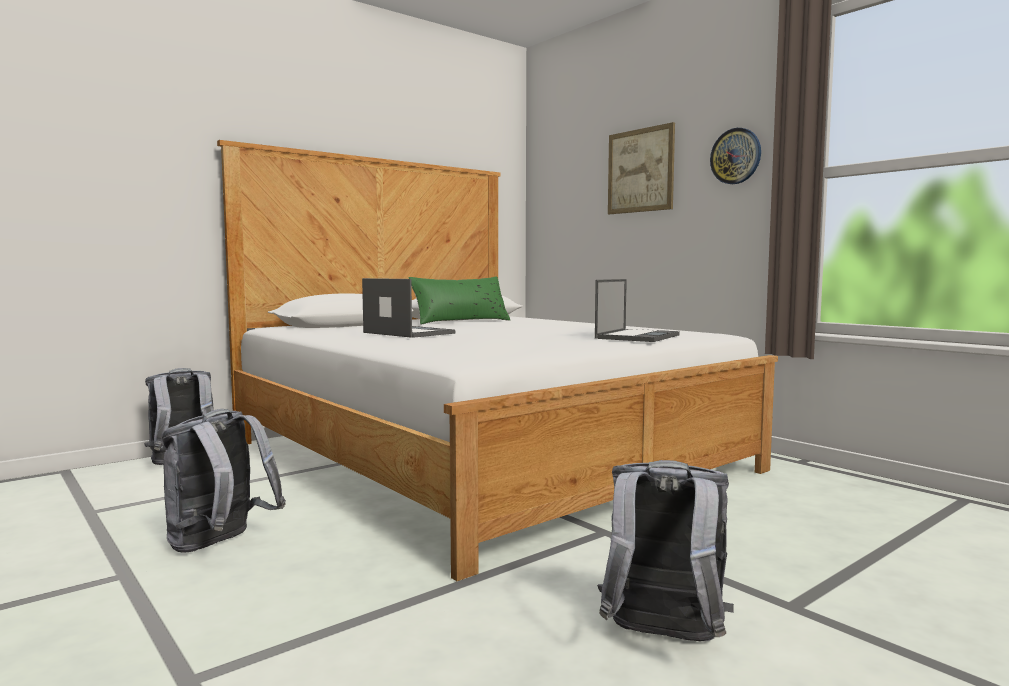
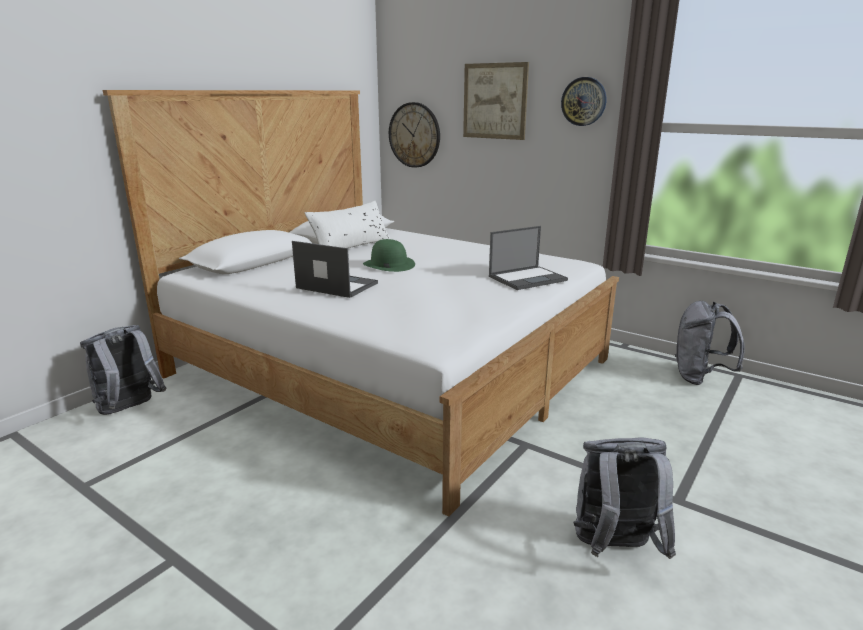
camera: 15 degrees left, 15 degrees up
(219, 545) = (234, 508): grey backpack -> grey backpack (699, 378)
(461, 321) = (351, 246): green pillow -> white pillow
(484, 327) = (388, 264): none -> green hat
(559, 219) = (414, 135): none -> wall clock
(637, 336) = (528, 278): laptop -> laptop turned 45 degrees clockwise

